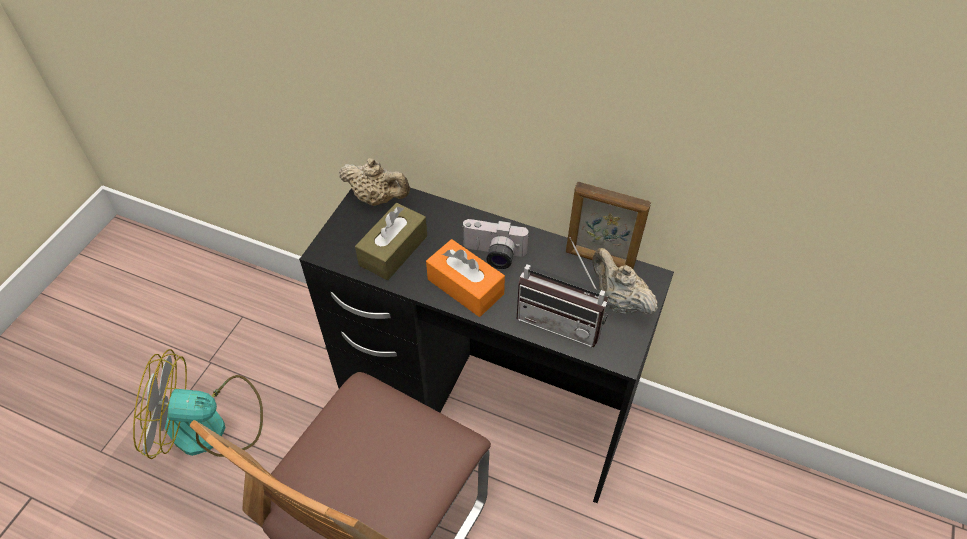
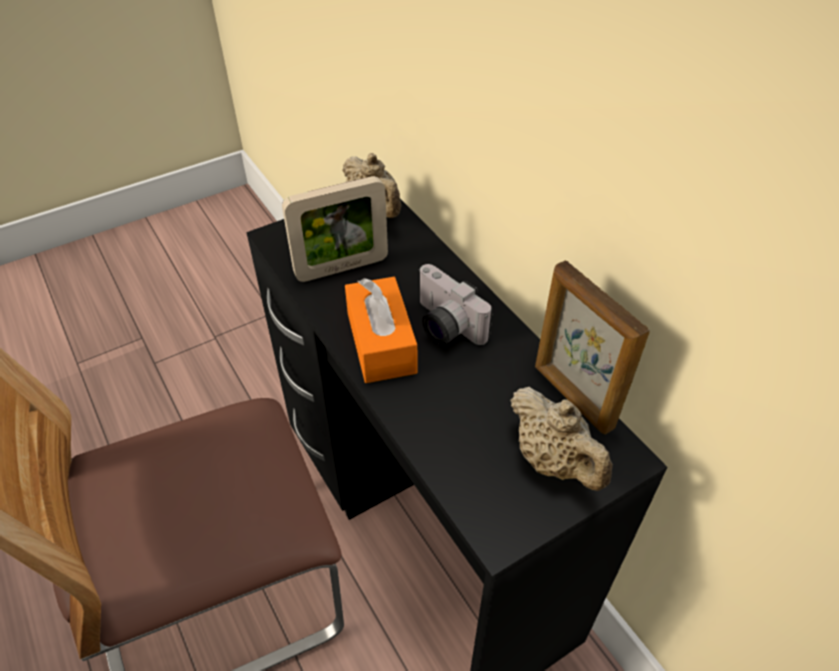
camera: 35 degrees right, 5 degrees down
(210, 426) = (170, 392): fan -> none
(393, 250) = (341, 268): brown tissue box -> picture frame
(562, 319) = (460, 441): radio -> none
(618, 301) = (554, 461): beige teapot -> beige teapot turned 150 degrees clockwise

